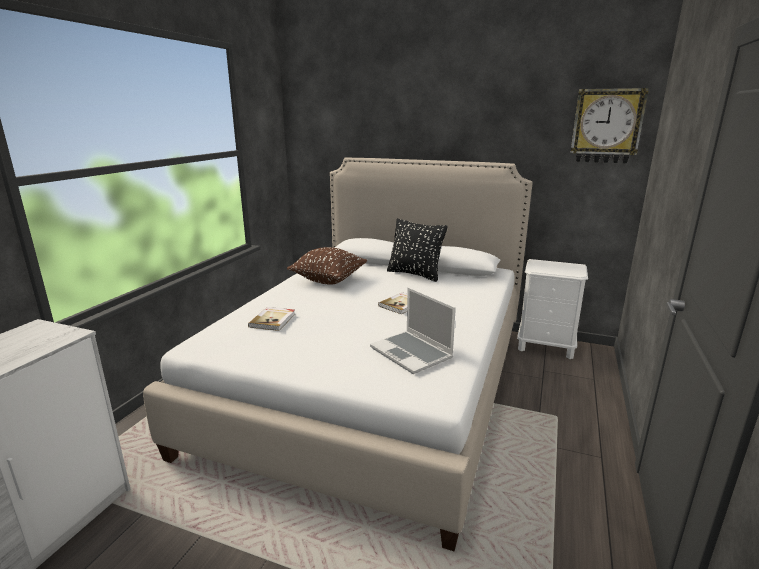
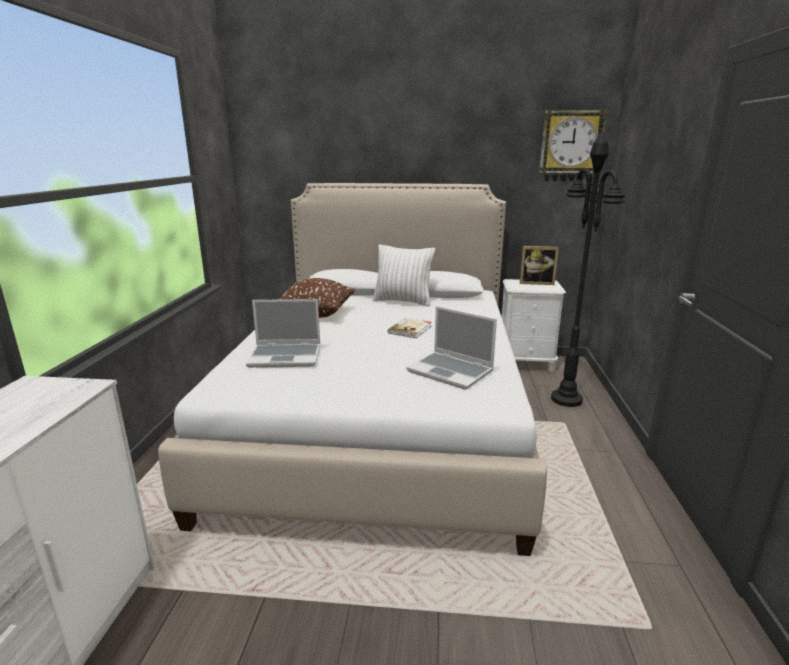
camera: 15 degrees left, 0 degrees up
(273, 320) = (286, 356): book -> laptop
(415, 274) = (403, 301): black pillow -> white pillow
(560, 266) = (536, 283): none -> picture frame
(572, 391) = (567, 399): none -> black floor lamp

